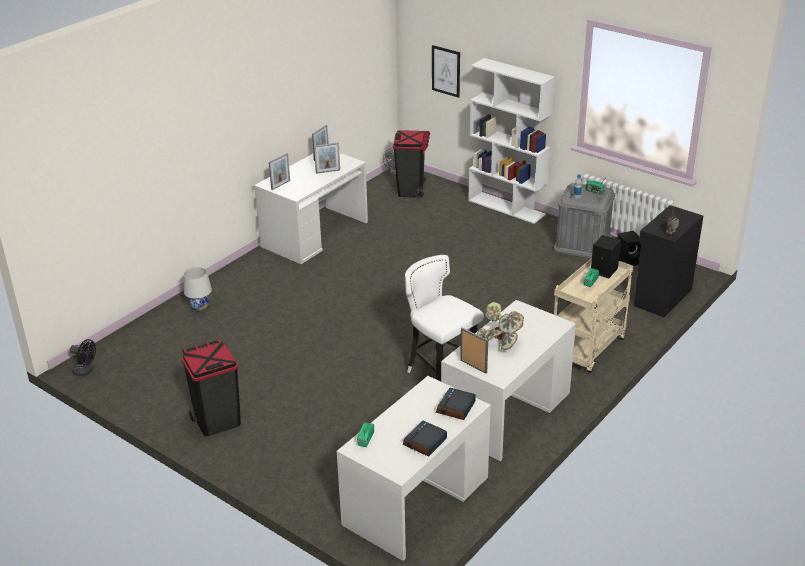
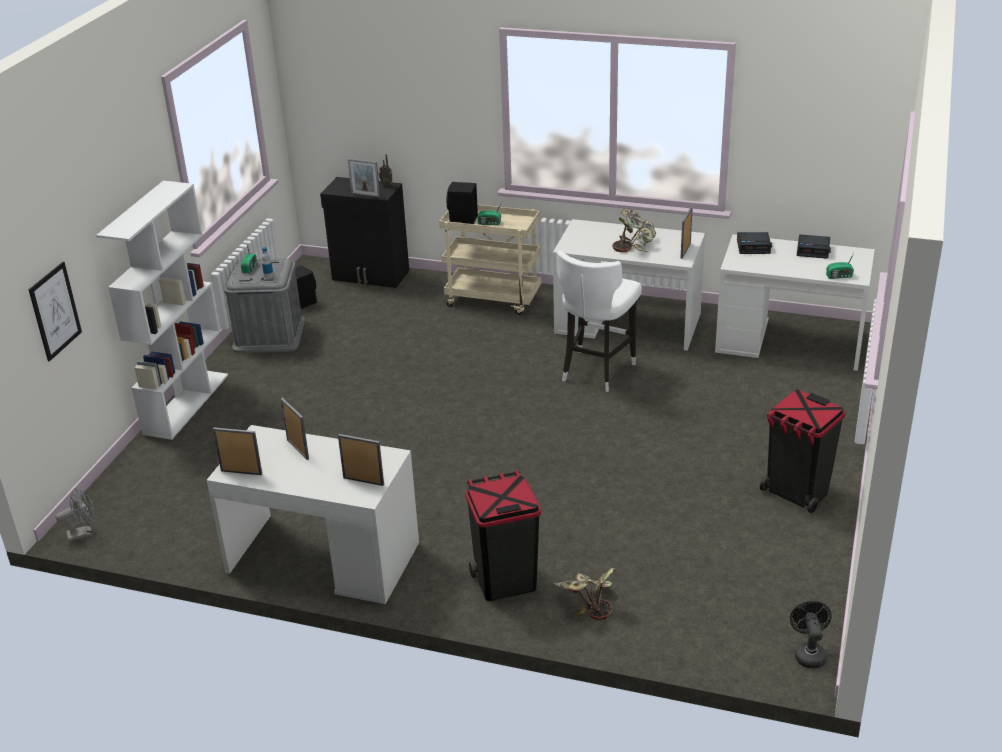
camera: 110 degrees left, 0 degrees up
(200, 306) = (585, 603): white table lamp -> potted plant
(411, 190) = (146, 500): black trash can -> black trash can (505, 581)
(655, 222) = (365, 195): none -> picture frame

